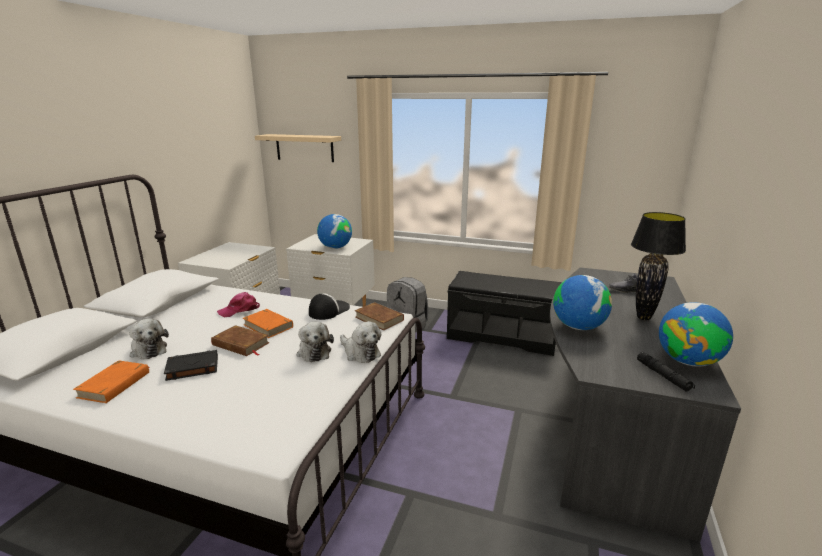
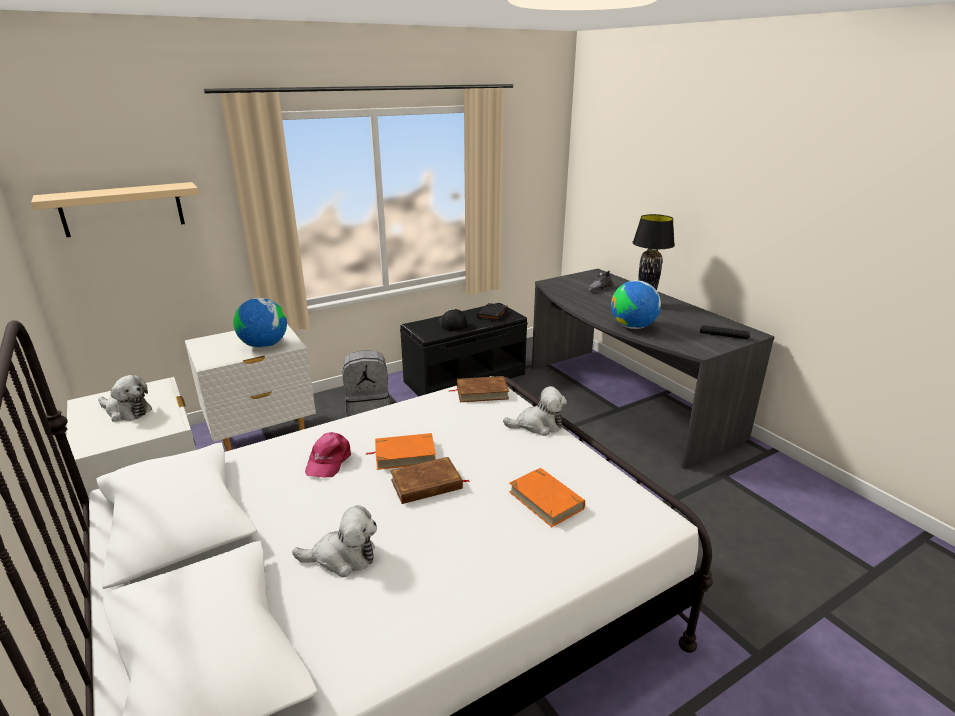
camera: 50 degrees left, 5 degrees up
(115, 385) = (412, 604): orange book -> orange book (546, 500)
(192, 368) = (444, 533): black book -> black book (492, 314)
(314, 351) = (503, 447): plush toy -> plush toy (127, 411)
(328, 310) = (422, 409): cap -> cap (452, 323)
(688, 361) = (714, 322): globe -> none

